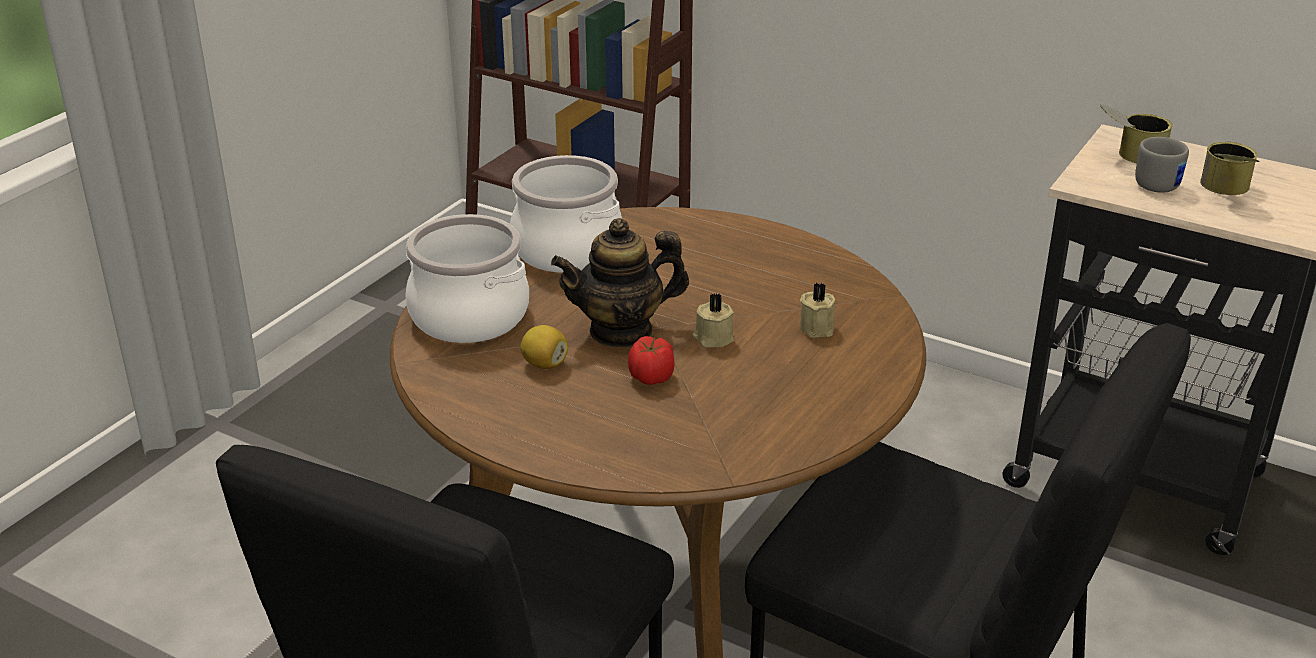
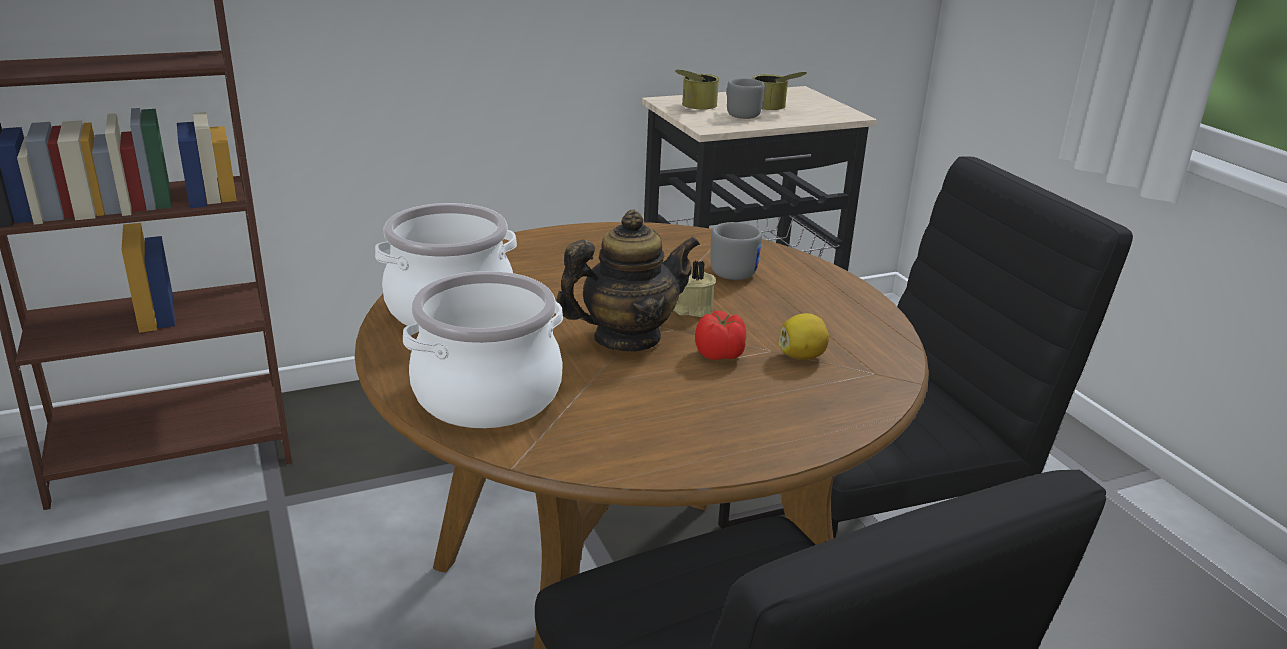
camera: 55 degrees left, 5 degrees down
(544, 364) = (631, 391): lemon -> lemon (802, 356)
(621, 331) = (626, 338): teapot -> teapot turned 135 degrees counterclockwise
(818, 327) = (732, 270): beige candle -> grey mug

